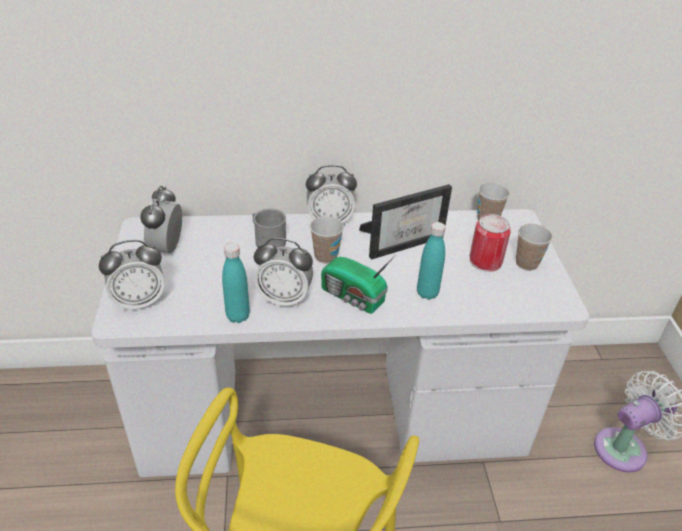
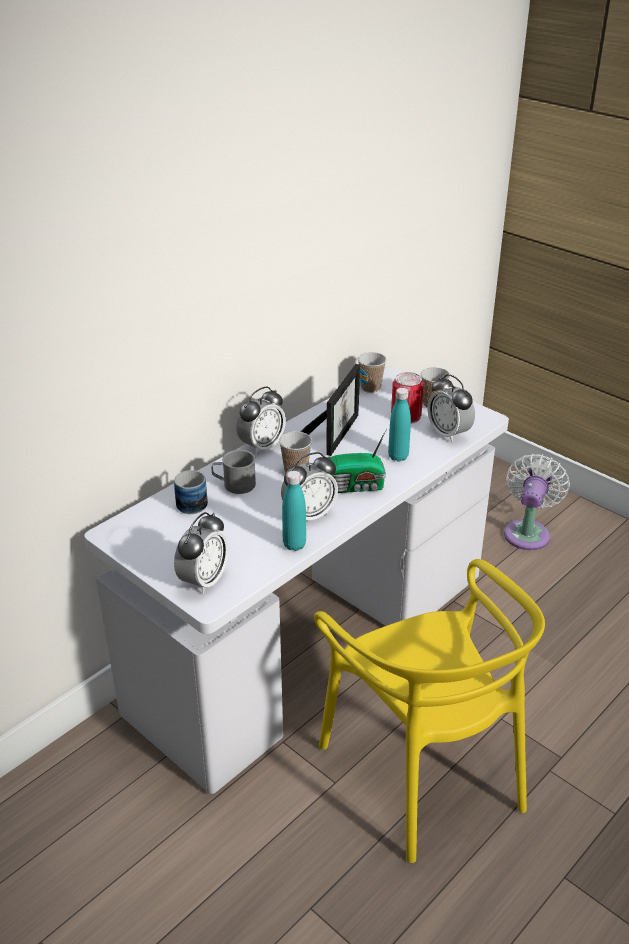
camera: 40 degrees left, 5 degrees down
(166, 248) = (162, 535): alarm clock -> alarm clock (448, 433)
(222, 235) = (192, 500): none -> mug

